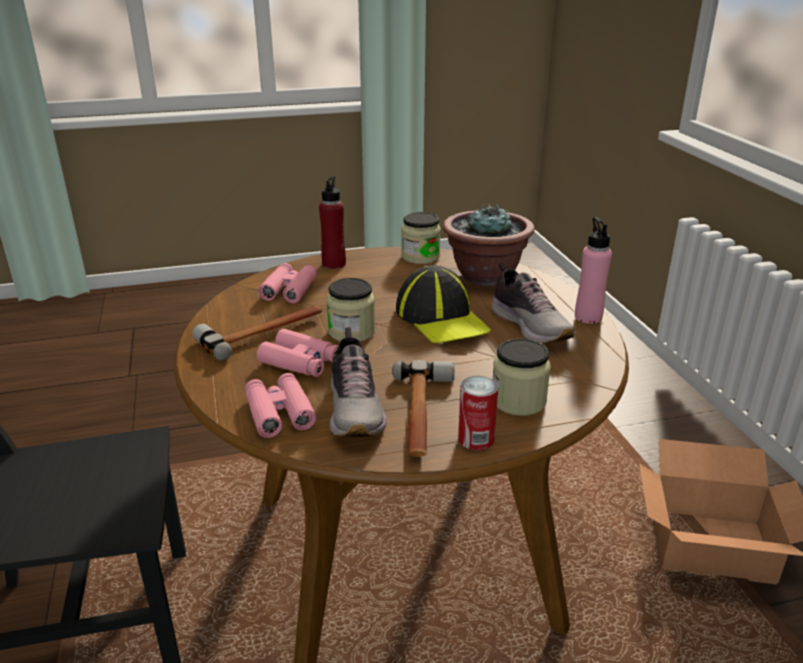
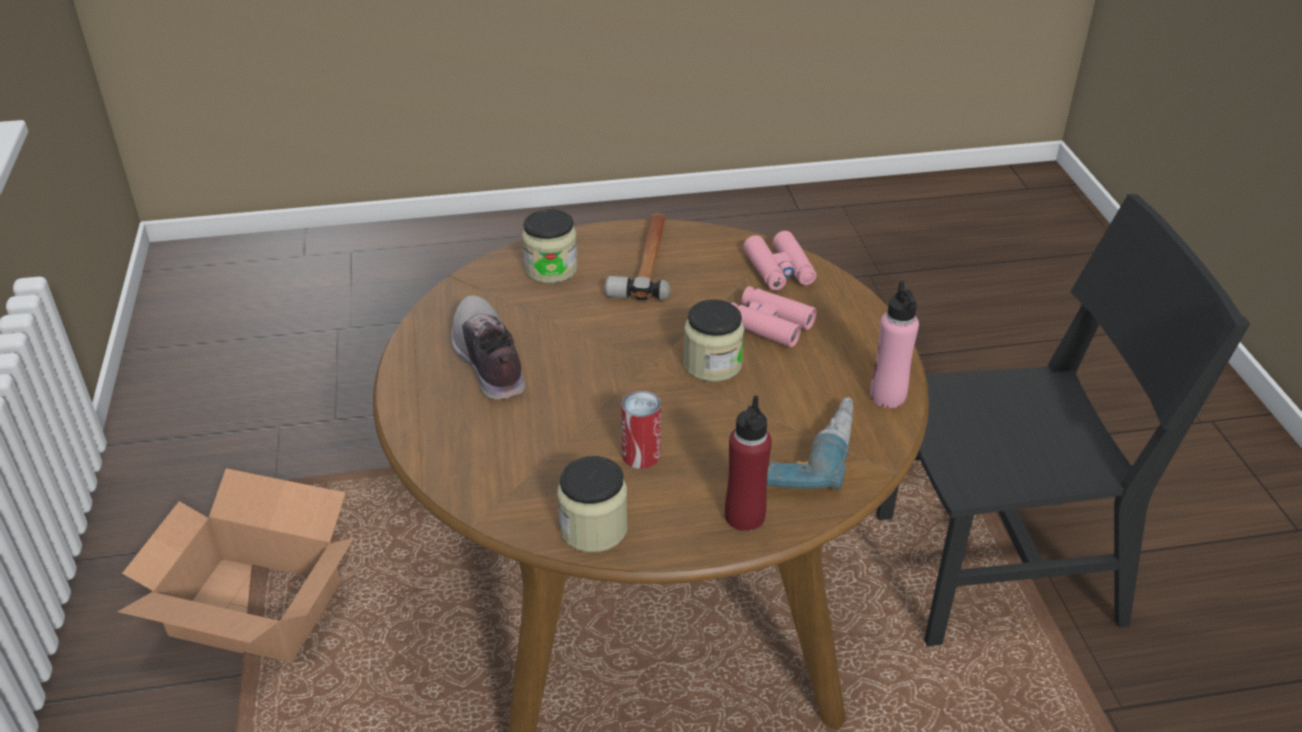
camera: 175 degrees left, 10 degrees up
(264, 333) = (821, 368): hammer -> none
(289, 289) = (807, 452): pink binoculars -> power drill
(356, 409) = (707, 270): shoe -> none
(442, 318) = (595, 380): cap -> none
(476, 439) = (604, 238): can -> can (641, 455)
(485, 275) = (503, 467): potted plant -> none
(588, 317) = (406, 371): pink bottle -> pink bottle (887, 396)

